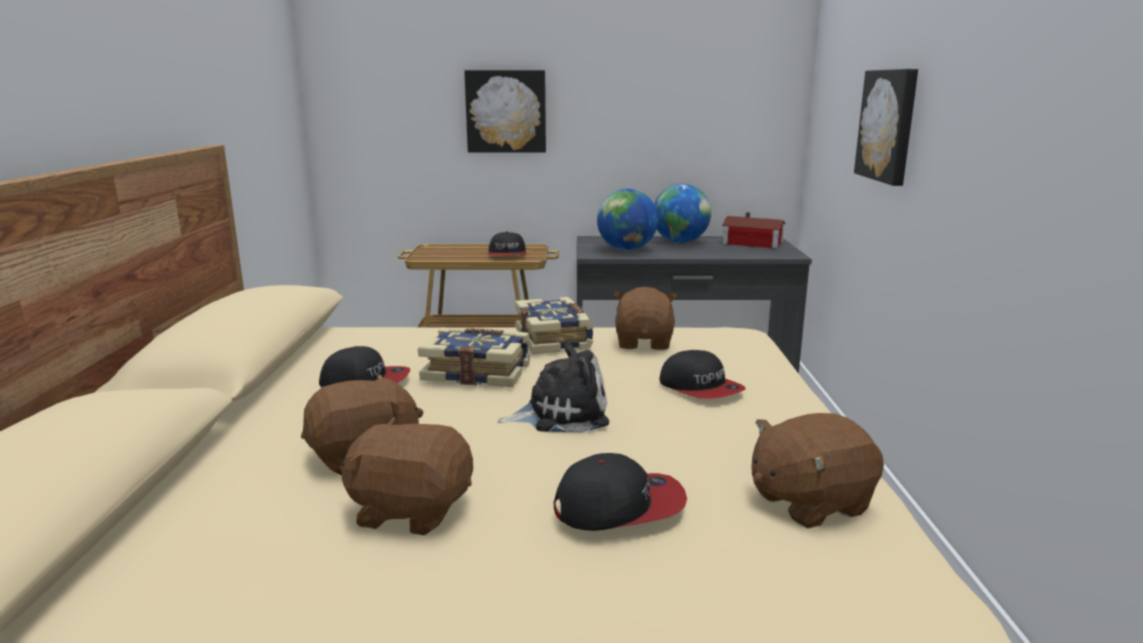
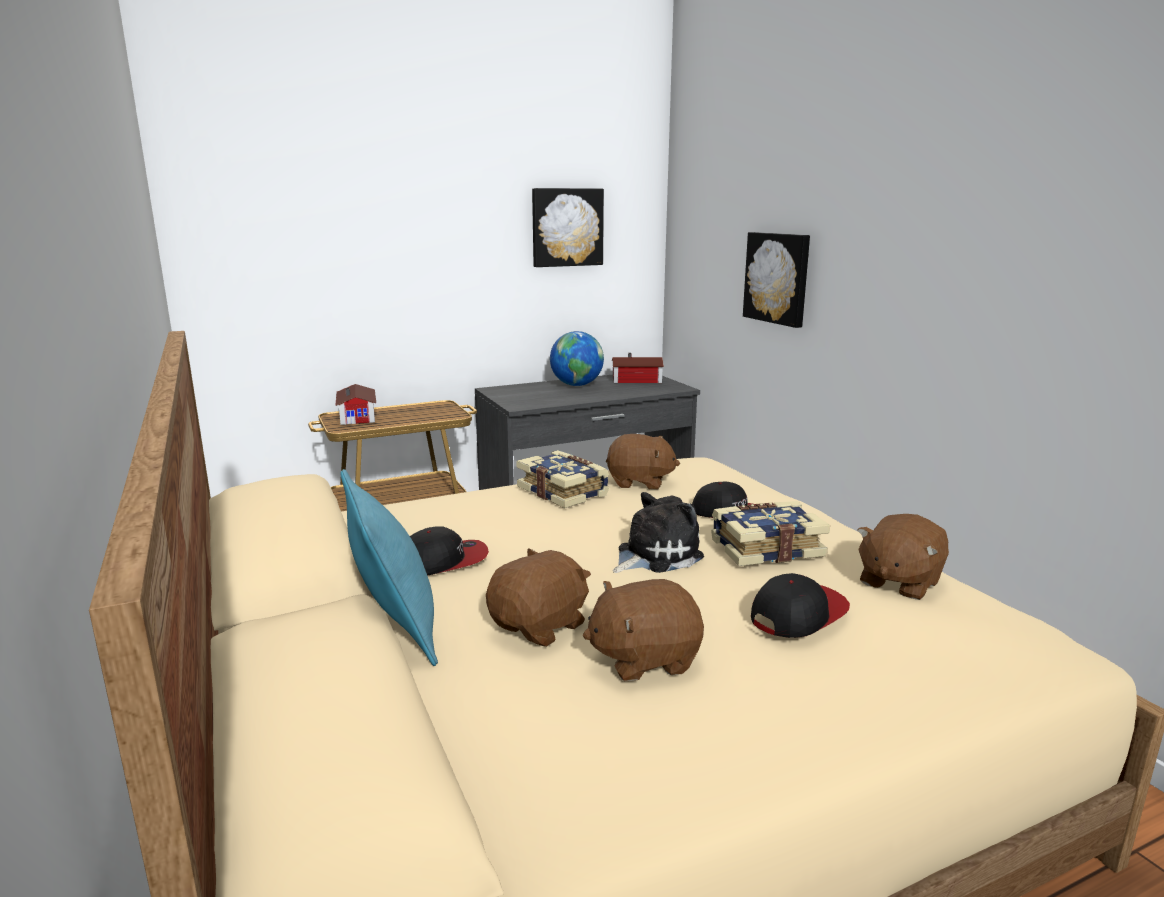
camera: 25 degrees left, 0 degrees up
(249, 430) = (395, 629): none -> turquoise pillow
(448, 249) = (359, 415): none -> toy house
(477, 372) = (537, 533): book -> book (765, 548)
(506, 111) = (398, 269): picture -> picture (566, 227)
(507, 254) = (426, 414): cap -> none
(626, 250) = (540, 397): globe -> none
(644, 343) = (640, 482): brown plush toy -> brown plush toy turned 120 degrees clockwise

